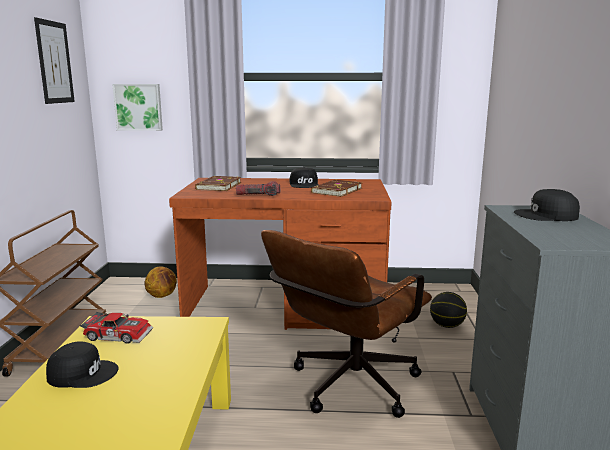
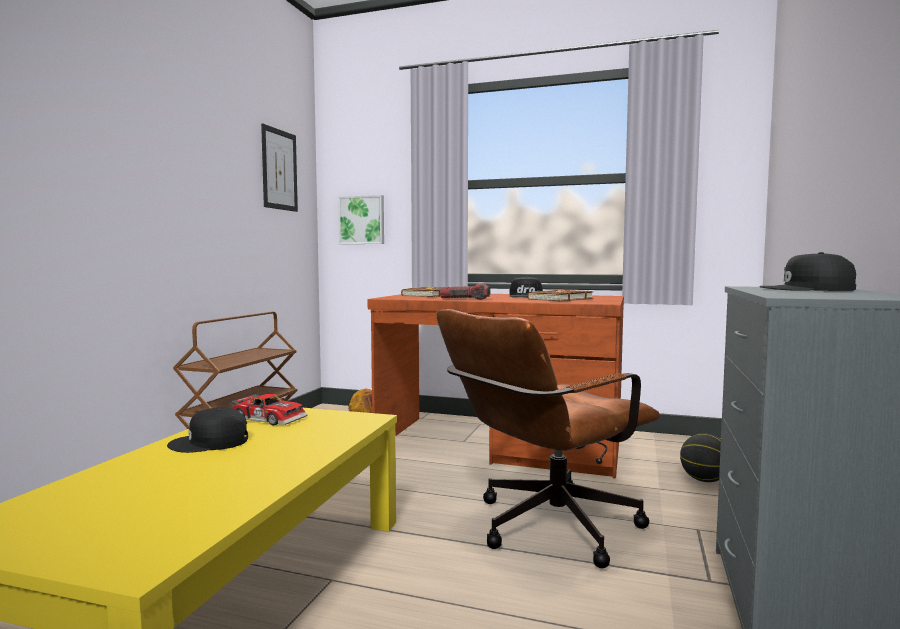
camera: 15 degrees right, 10 degrees down
(83, 373) = (210, 442): black cap -> black cap turned 150 degrees clockwise

